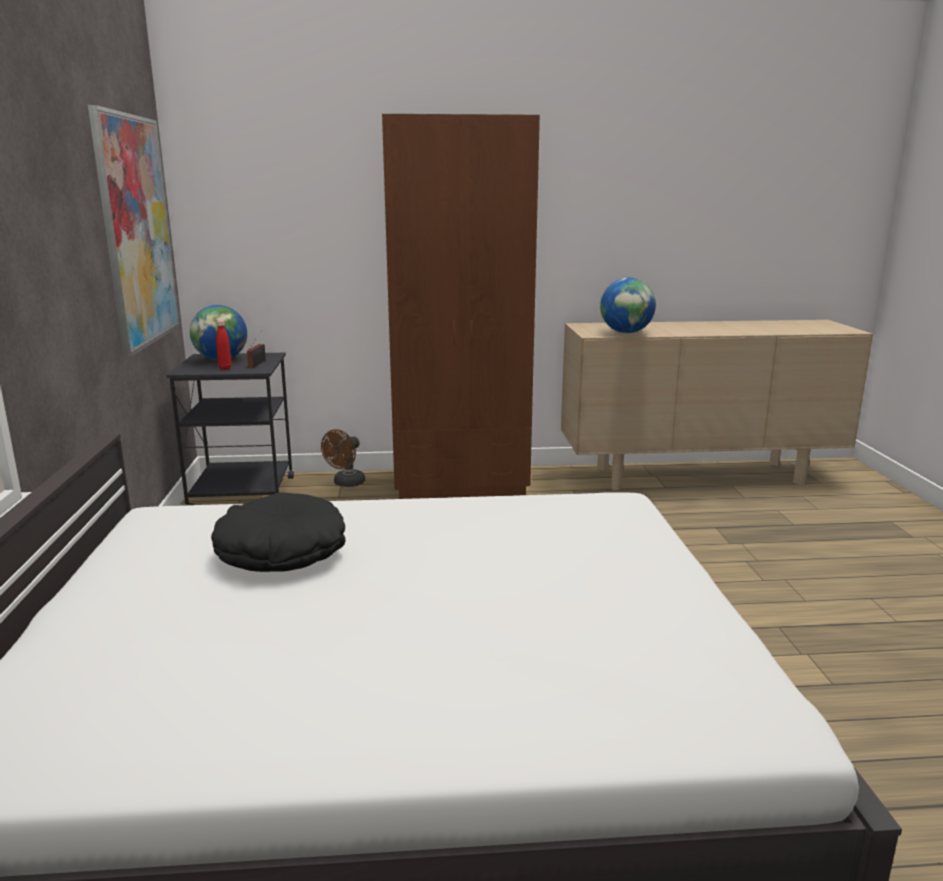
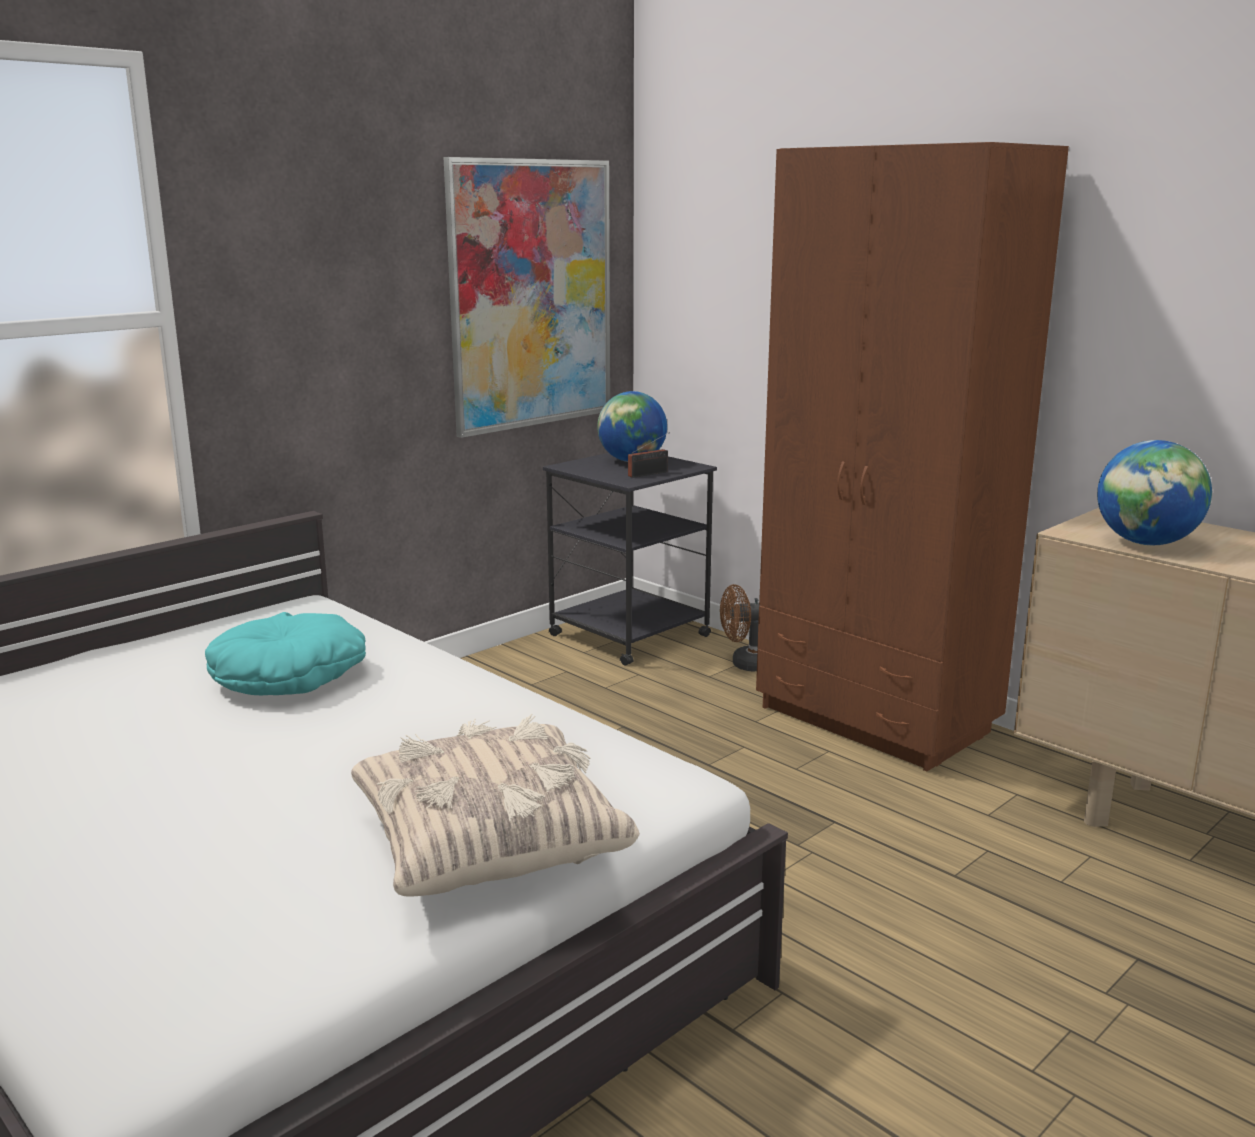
camera: 50 degrees right, 0 degrees up
(225, 368) = (606, 472): red bottle -> none
(280, 552) = (286, 676): black pillow -> turquoise pillow
(635, 559) = (490, 846): none -> beige pillow

